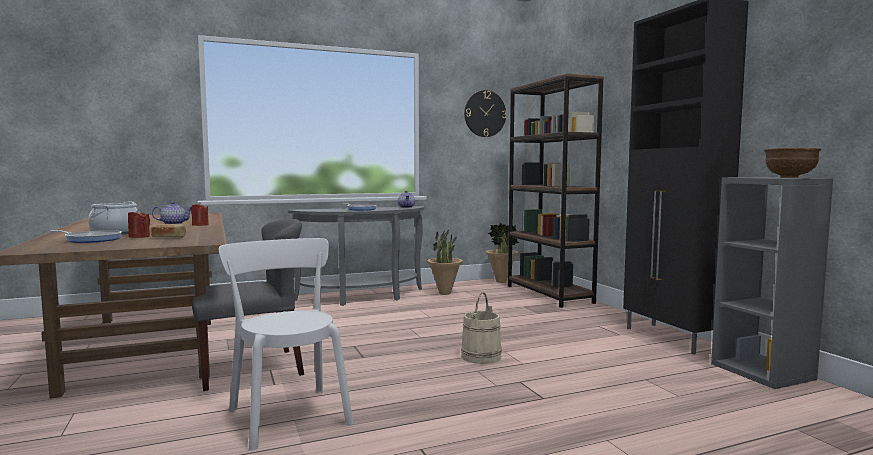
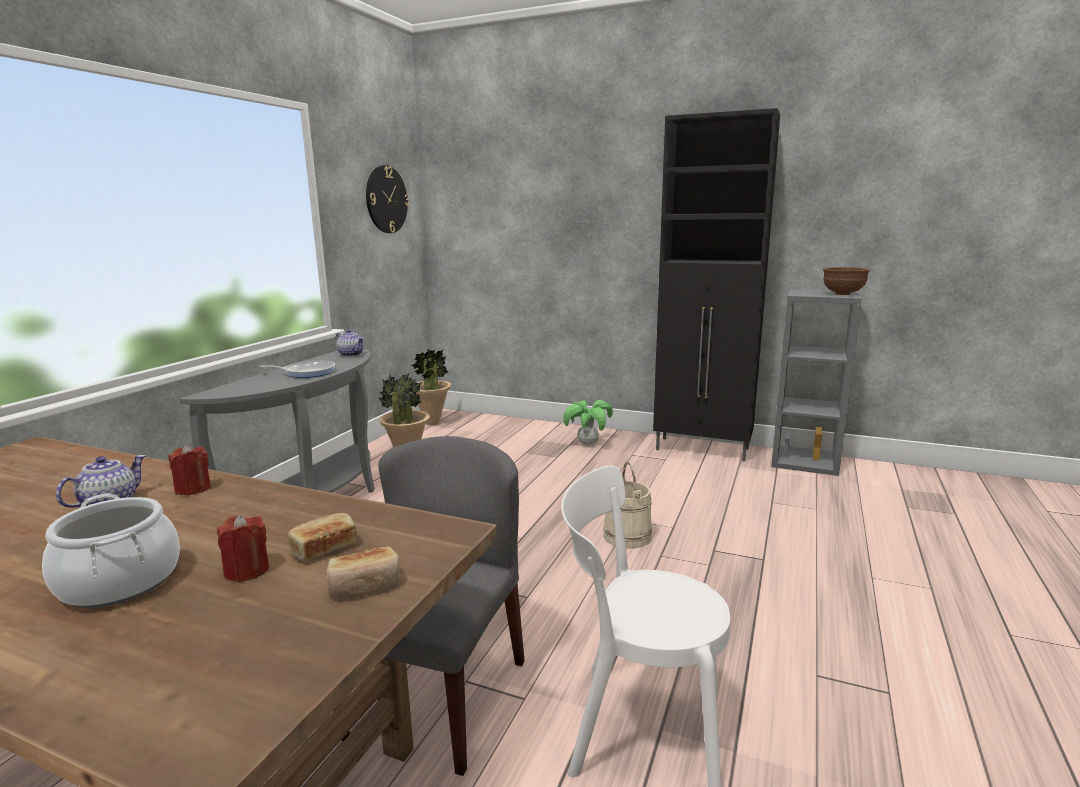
camera: 45 degrees left, 10 degrees up
(91, 239) = (179, 627): frying pan -> none
(143, 243) = (365, 586): none -> bread
(549, 294) = (515, 427): brown bookcase -> none
(579, 313) = (588, 444): none -> potted plant

